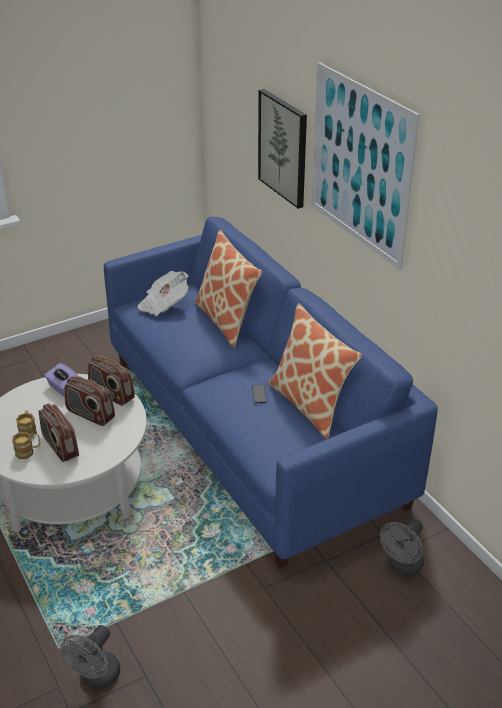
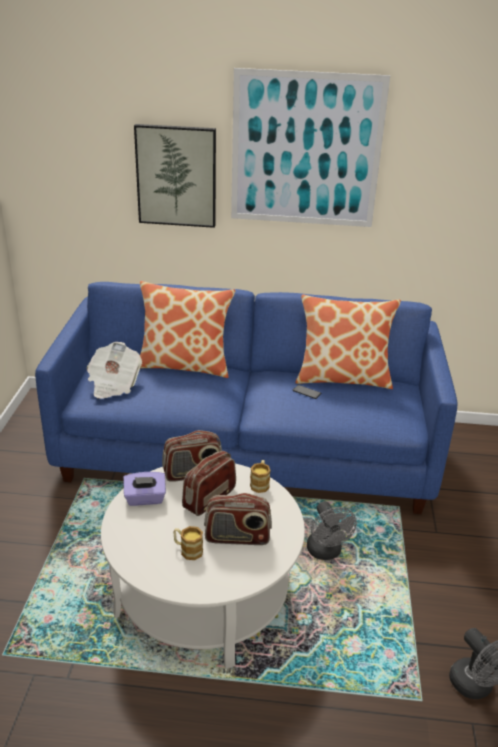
camera: 55 degrees left, 5 degrees down
(28, 451) = (222, 563): mug -> mug (260, 483)
(90, 414) = (209, 498): radio -> radio turned 150 degrees clockwise
(402, 567) = (462, 457): grey fan -> grey fan (326, 553)

